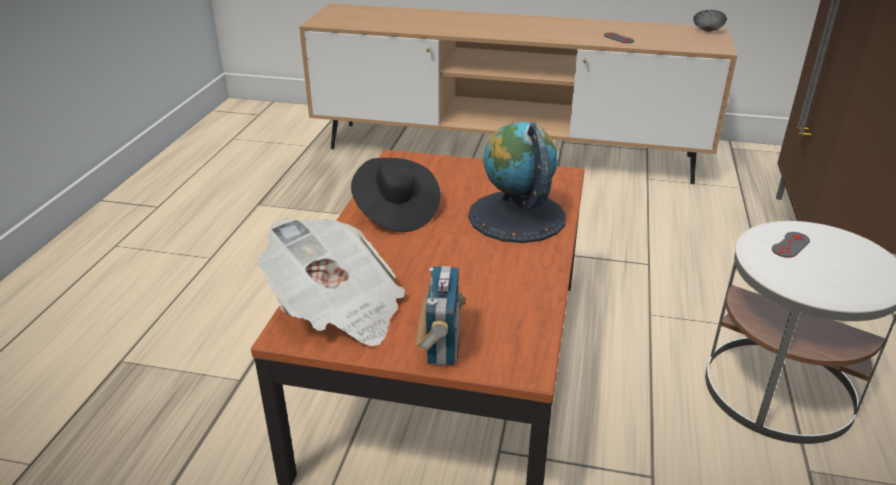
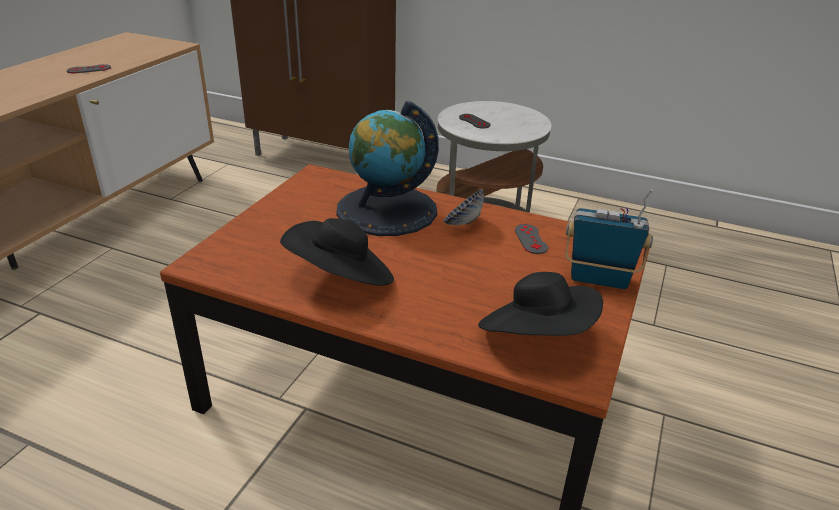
camera: 80 degrees left, 0 degrees up
(338, 309) = (537, 336): newspaper -> black hat
(504, 301) = (531, 239): none -> grey game controller
(707, 31) = (127, 39): bowl -> bowl (462, 223)

